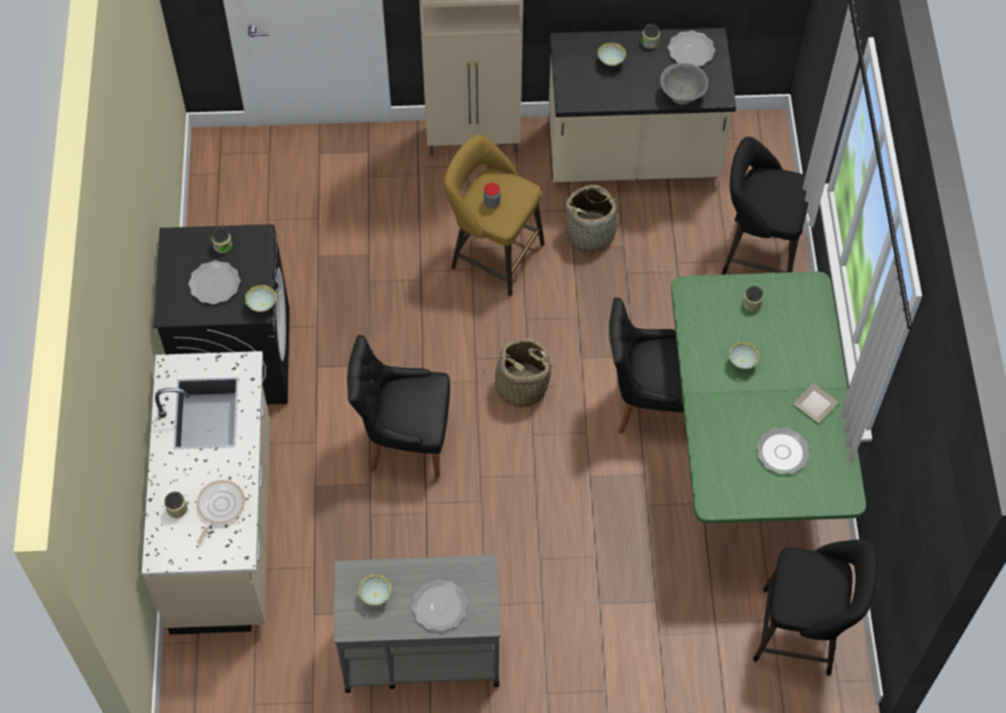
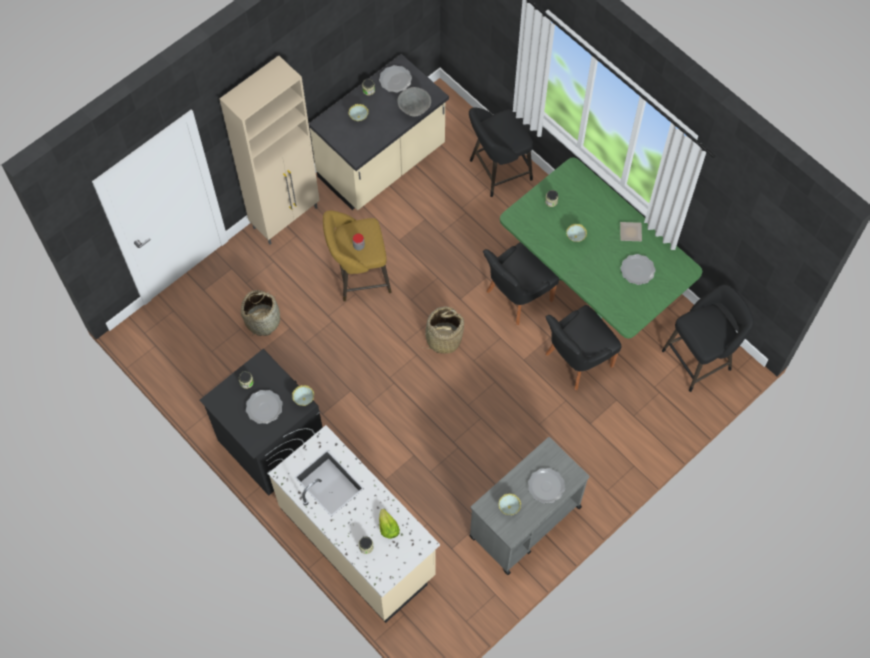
camera: 40 degrees left, 5 degrees up
(219, 507) = (388, 527): frying pan -> lettuce
(404, 440) = (409, 417): black chair -> black chair (576, 360)
(591, 233) = (401, 225): basket -> basket (263, 320)

